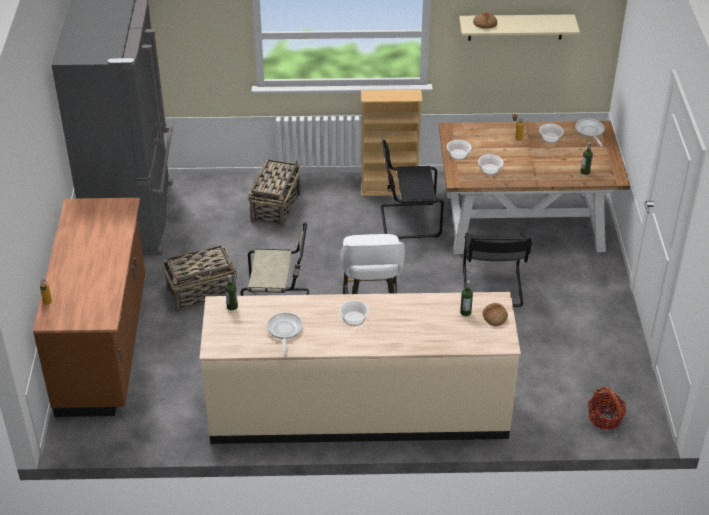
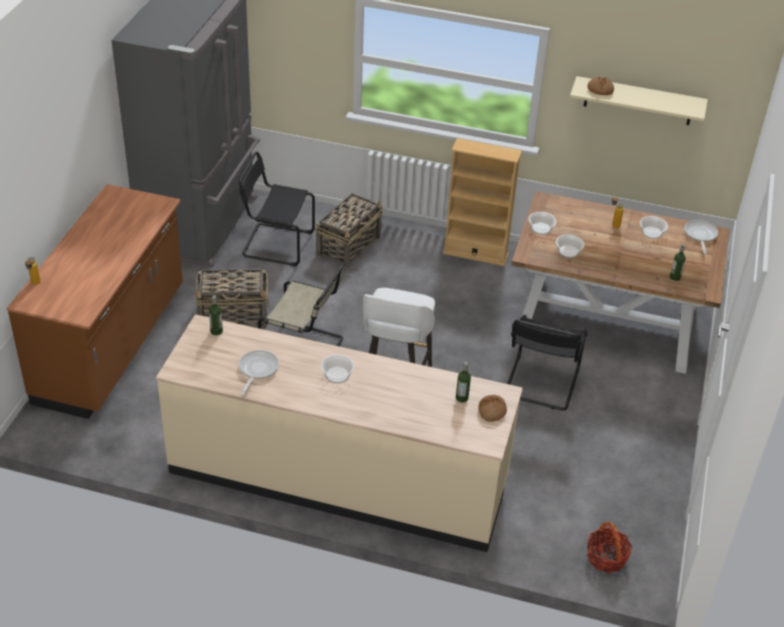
camera: 15 degrees right, 0 degrees up
(407, 221) = (480, 291): black chair -> black chair (275, 244)

